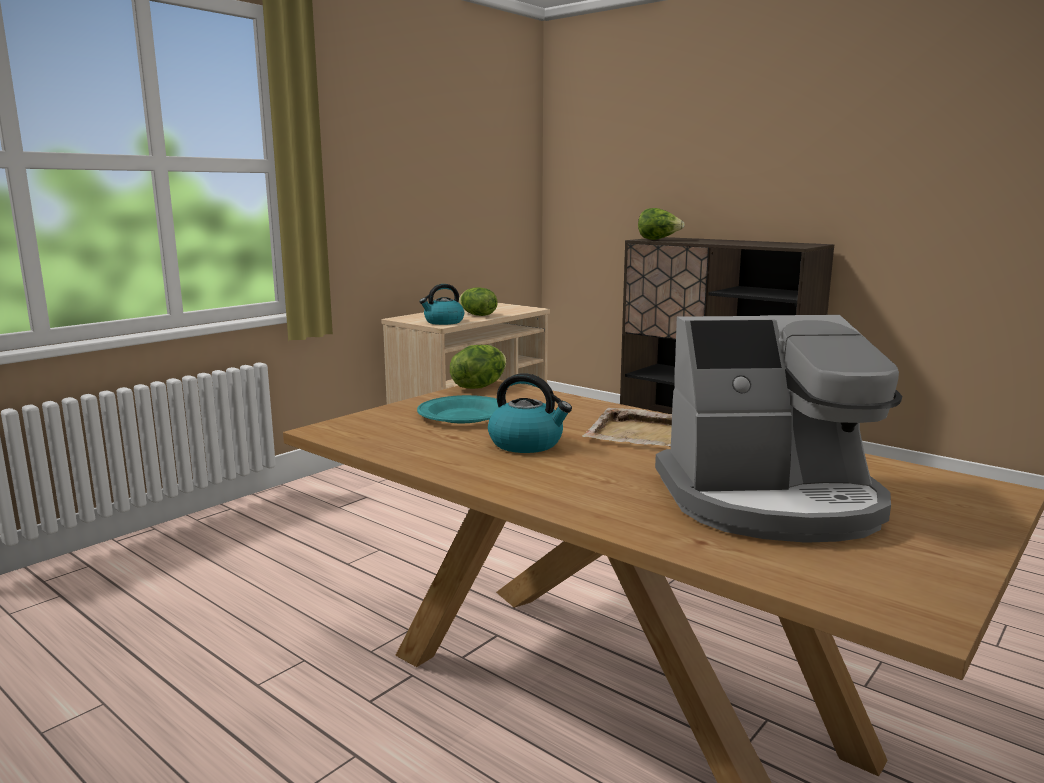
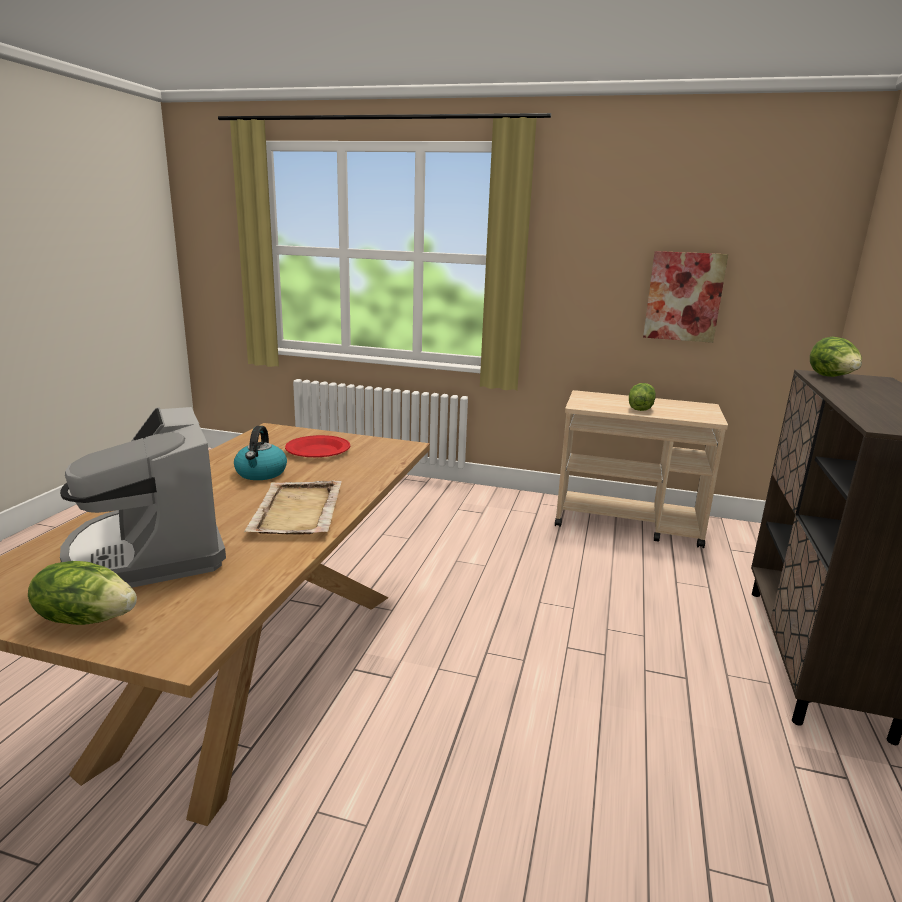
camera: 65 degrees right, 5 degrees up
(443, 322) = (590, 405): kettle -> none
(448, 199) = (683, 296): none -> picture
(463, 415) = (317, 450): turquoise plate -> red plate
(479, 386) = (398, 444): lettuce -> lettuce (87, 618)

